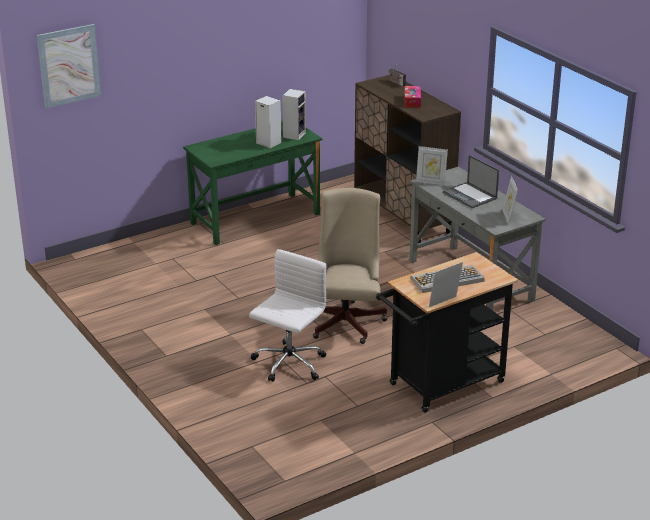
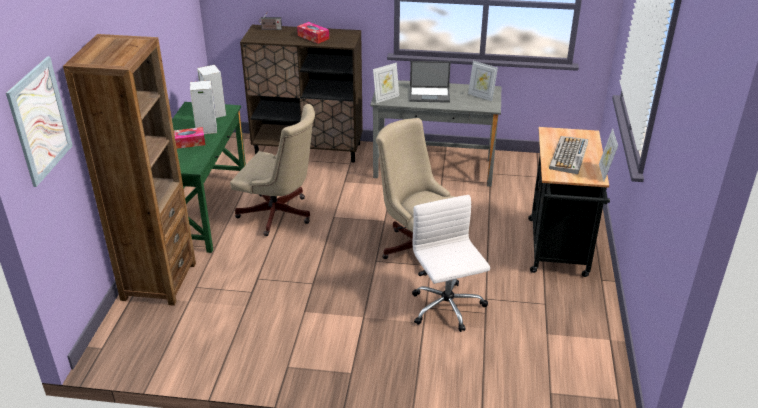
camera: 50 degrees left, 5 degrees up
(159, 243) = (158, 281): none -> brown bookcase
(241, 145) = (188, 142): none -> tissue box
(297, 248) = (279, 215): none -> beige office chair

